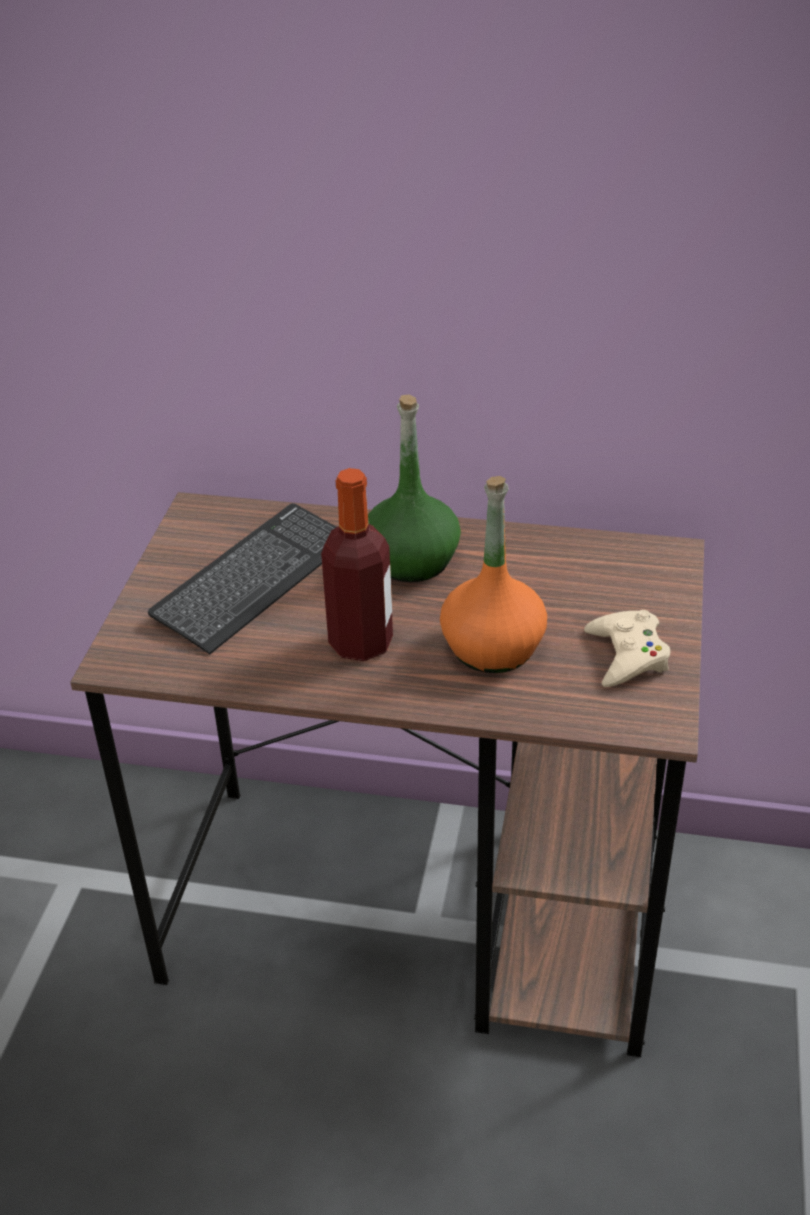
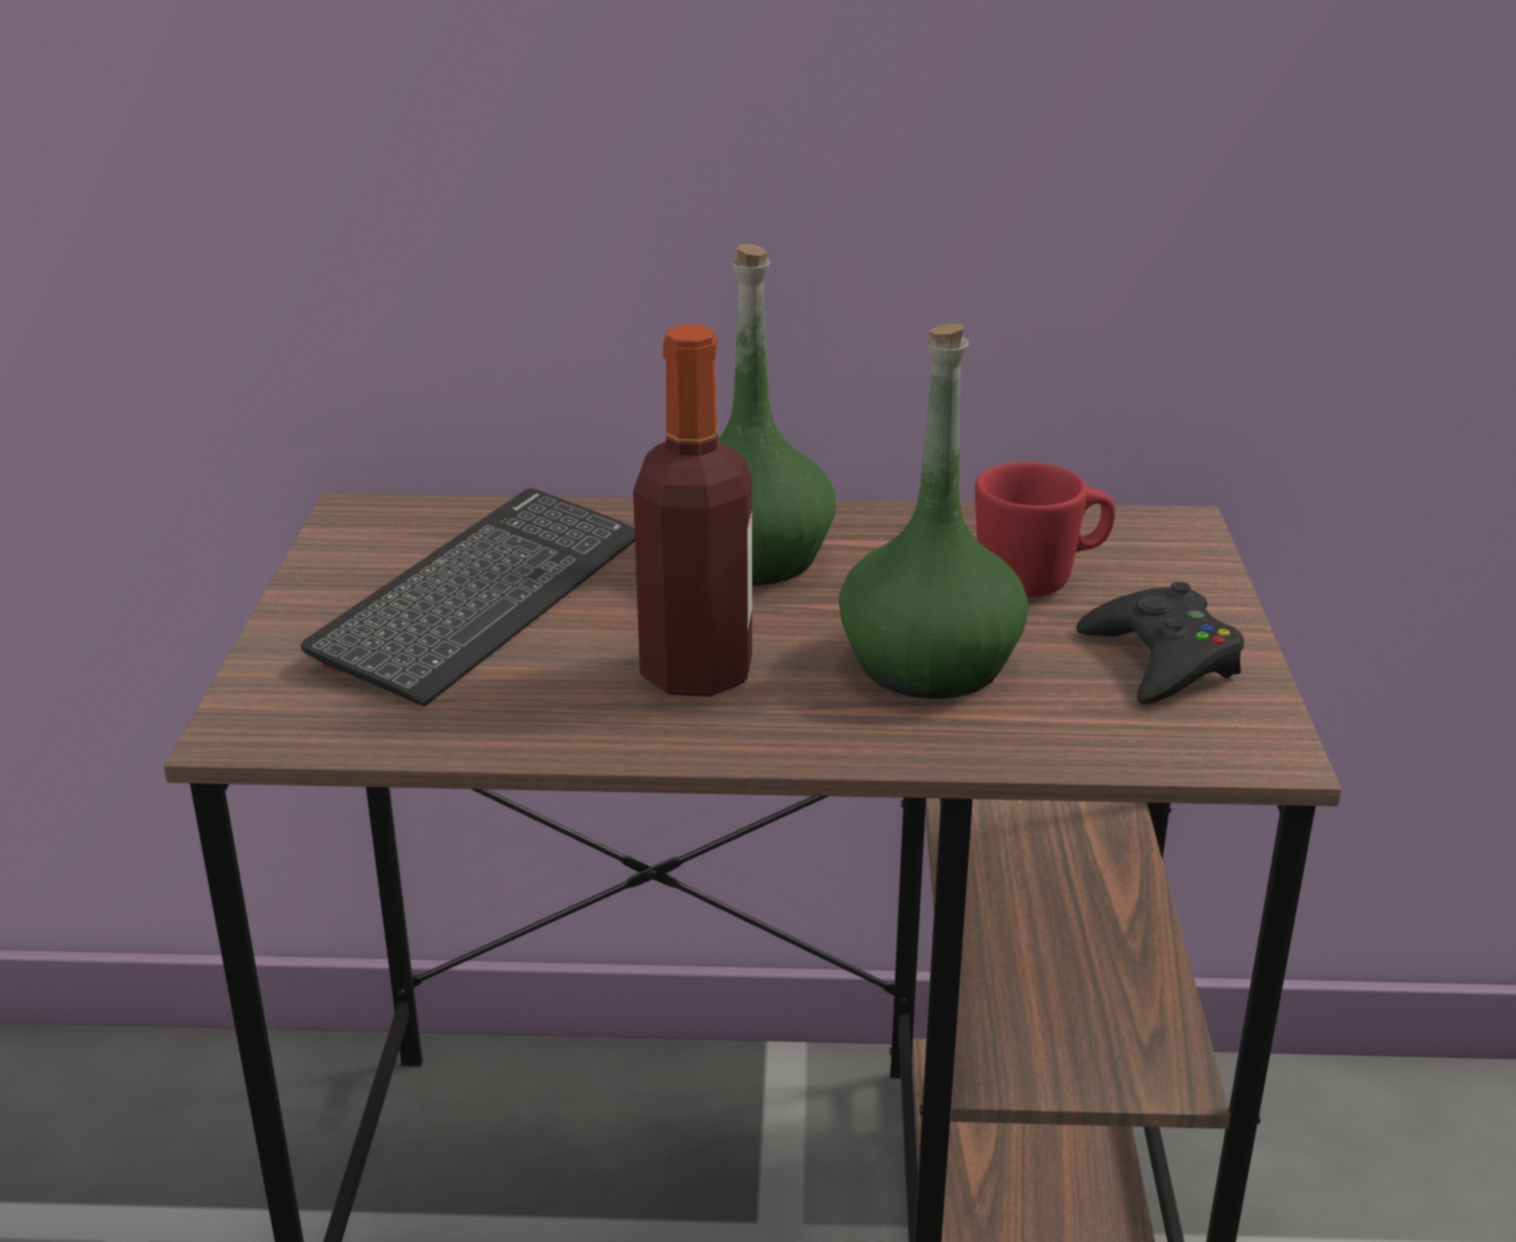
camera: 10 degrees left, 10 degrees down
(492, 648) = (928, 665): orange bottle -> green bottle
(576, 590) = (1040, 580): none -> red mug
(627, 655) = (1161, 660): beige game controller -> black game controller

